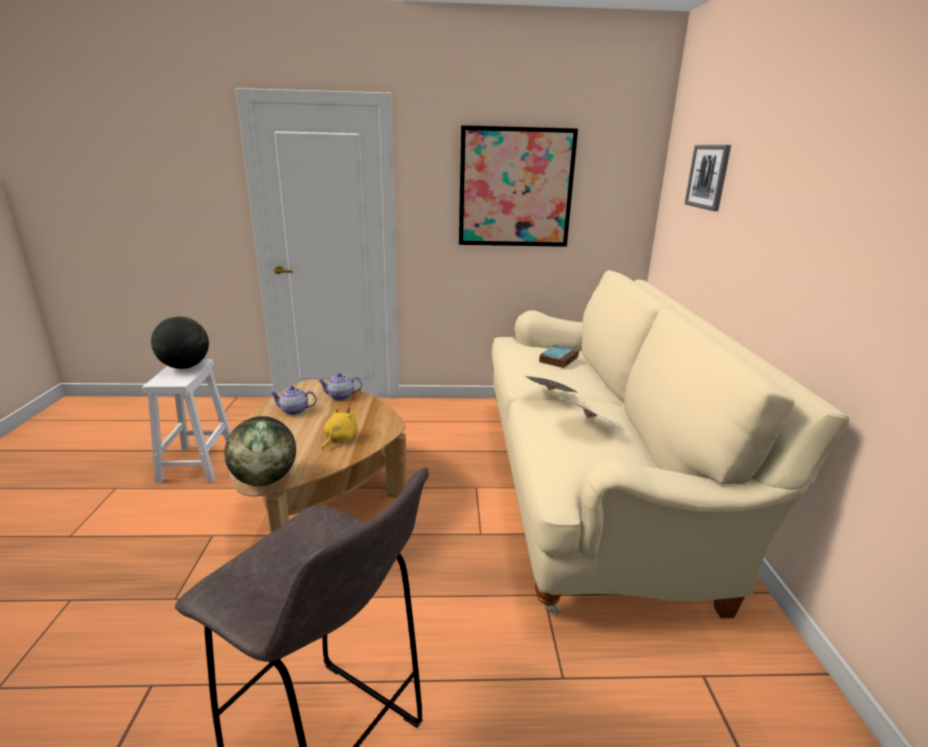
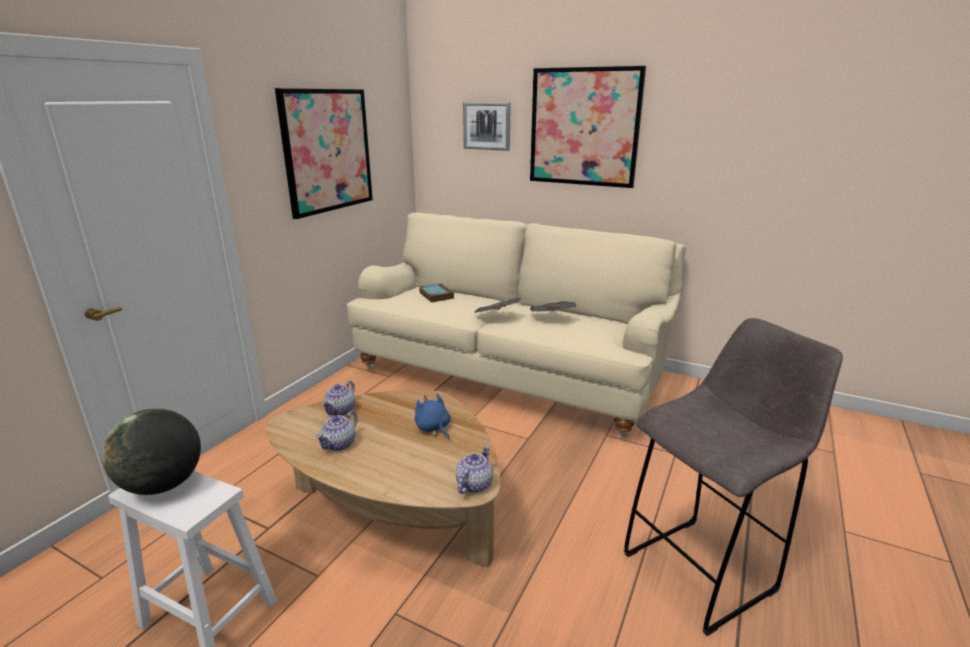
camera: 60 degrees left, 0 degrees up
(264, 480) = (474, 484): globe -> teapot
(339, 439) = (433, 428): yellow plush toy -> blue plush toy
(788, 184) = (584, 127): none -> picture

